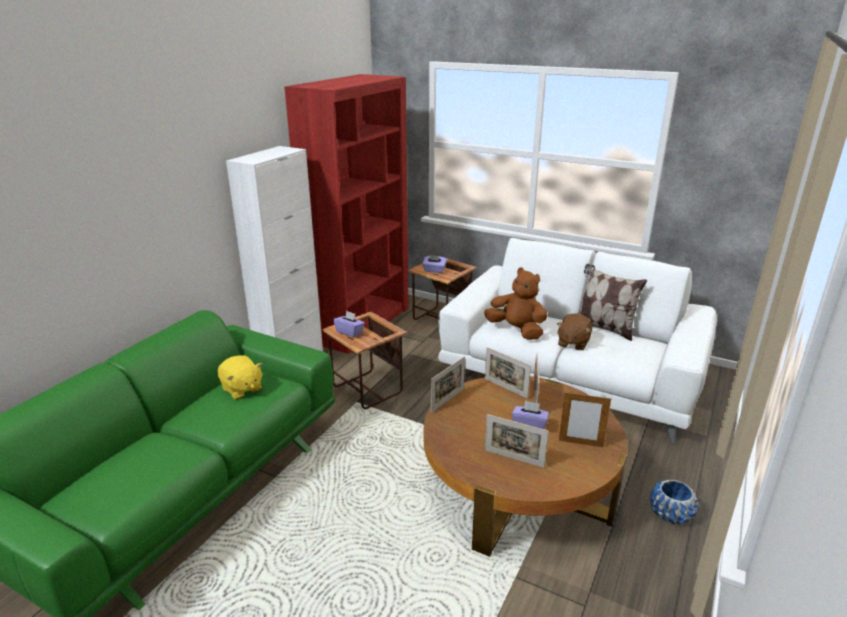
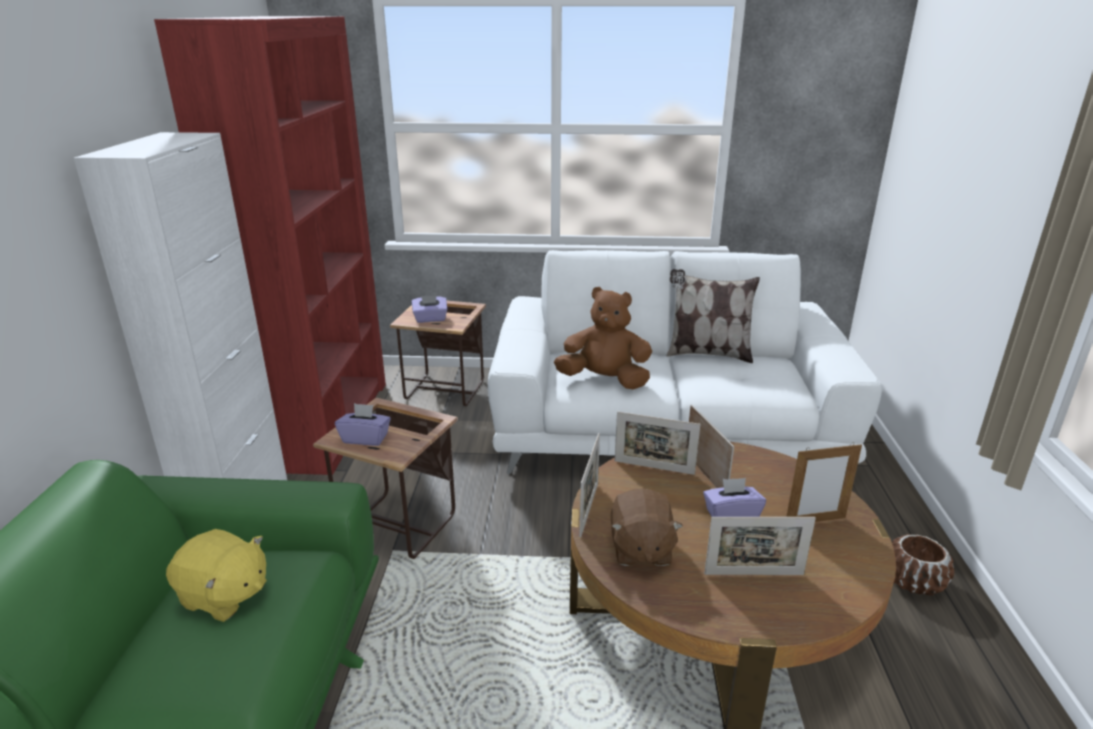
camera: 25 degrees left, 0 degrees up
(573, 343) = (687, 381): brown plush toy -> brown plush toy (640, 549)
(670, 514) = (913, 582): blue planter -> brown planter

